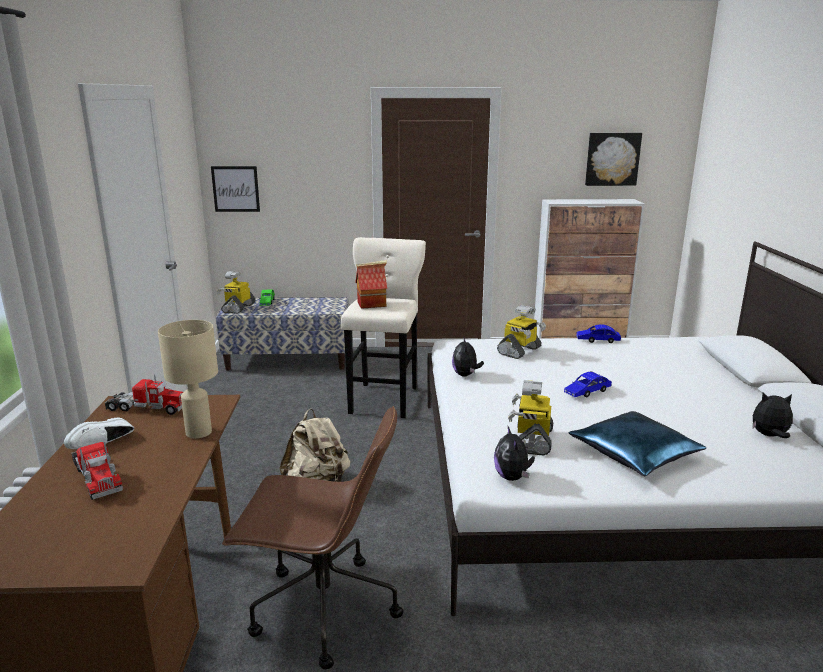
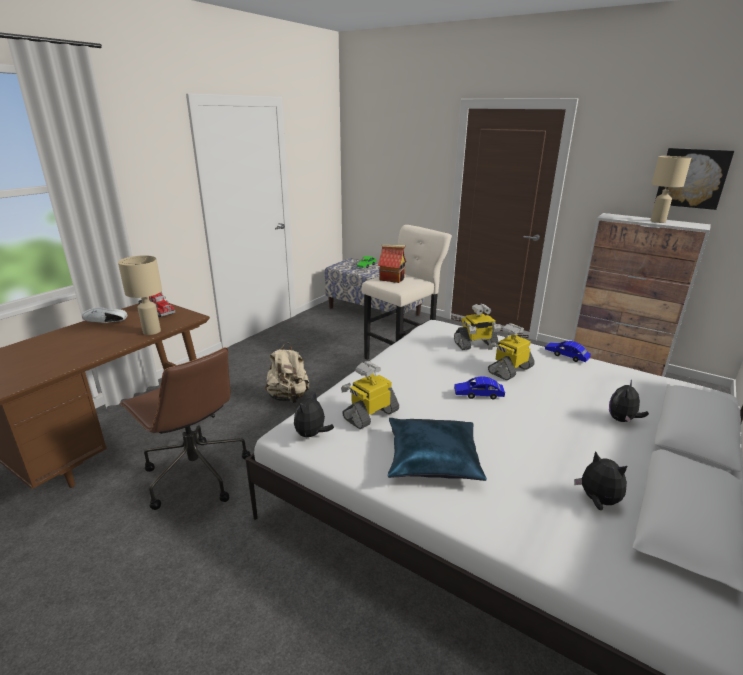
camera: 35 degrees right, 5 degrees up
(96, 477) = (74, 339): toy truck -> none
(235, 189) = (361, 178): picture -> none
(238, 308) = (343, 266): toy robot -> toy robot (509, 370)
(466, 375) = (404, 350): plush toy -> plush toy (622, 420)
(598, 201) = (658, 221): none -> beige table lamp

